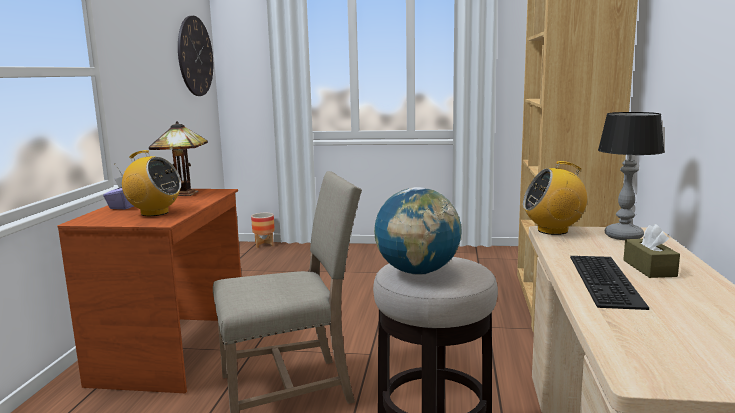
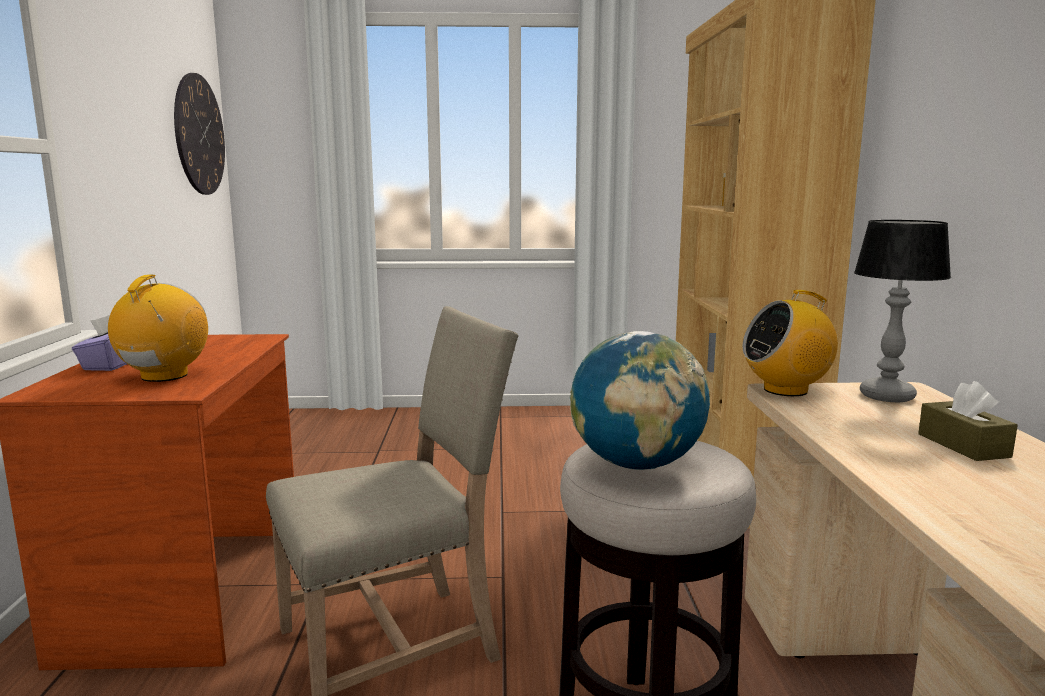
camera: 10 degrees left, 0 degrees up
(154, 213) = (164, 376): radio -> radio turned 90 degrees counterclockwise
(184, 194) = (205, 344): table lamp -> none
(264, 245) = (304, 413): planter -> none
(608, 281) = (925, 468): keyboard -> none

